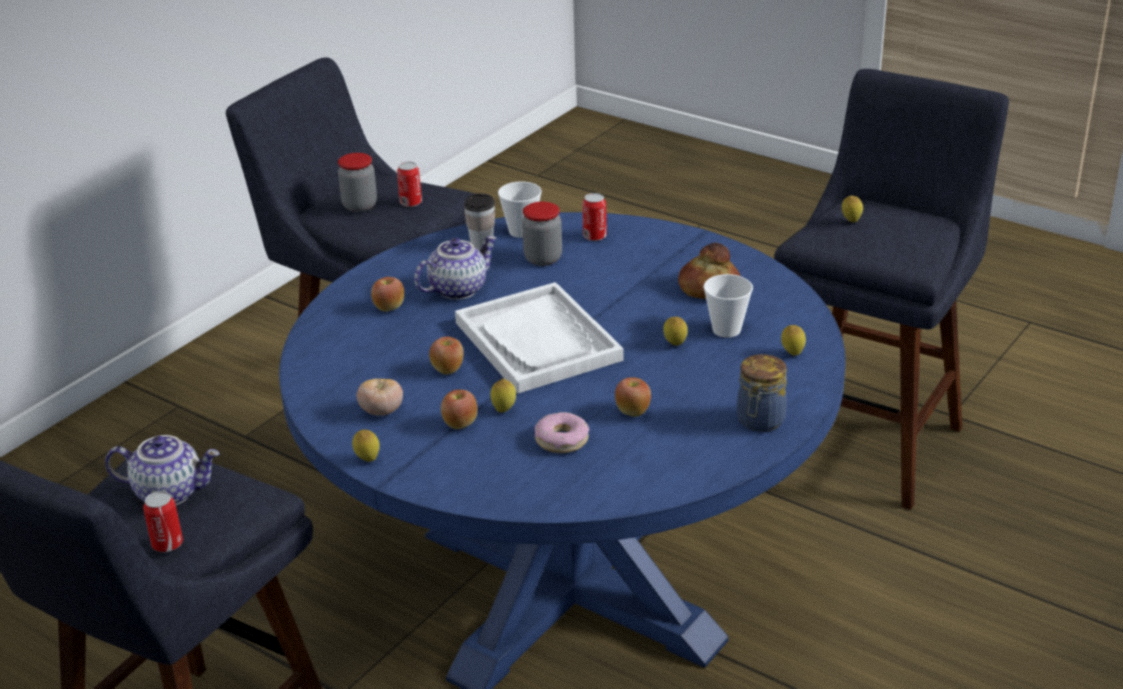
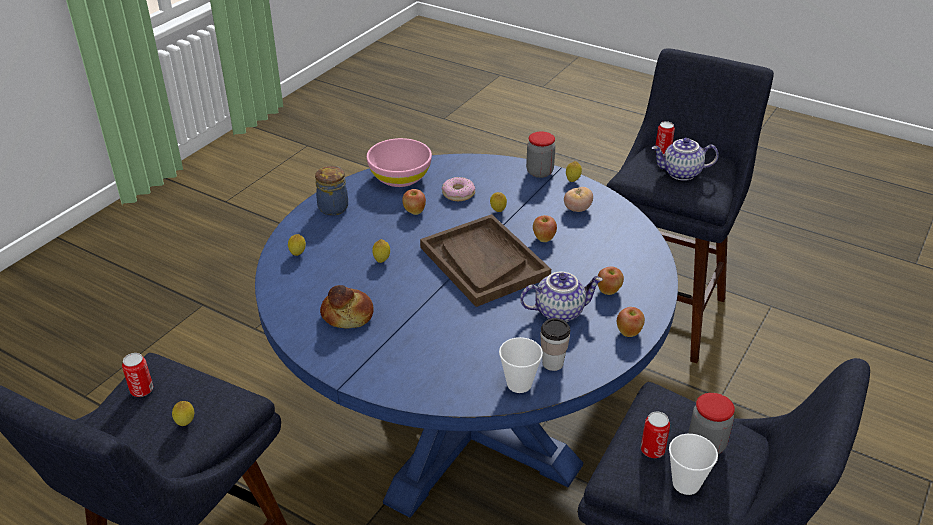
camera: 175 degrees right, 5 degrees up
(457, 289) = (559, 311): teapot -> teapot turned 150 degrees counterclockwise
(460, 424) = (524, 202): apple -> apple (629, 332)
(538, 341) = (483, 262): white tray -> brown tray
(543, 258) = (492, 347): jar -> jar (539, 172)
(594, 236) = (447, 377): can -> can (142, 390)
(659, 472) = (400, 177): none -> pink bowl
(726, 330) = (341, 274): cup -> cup (686, 484)

